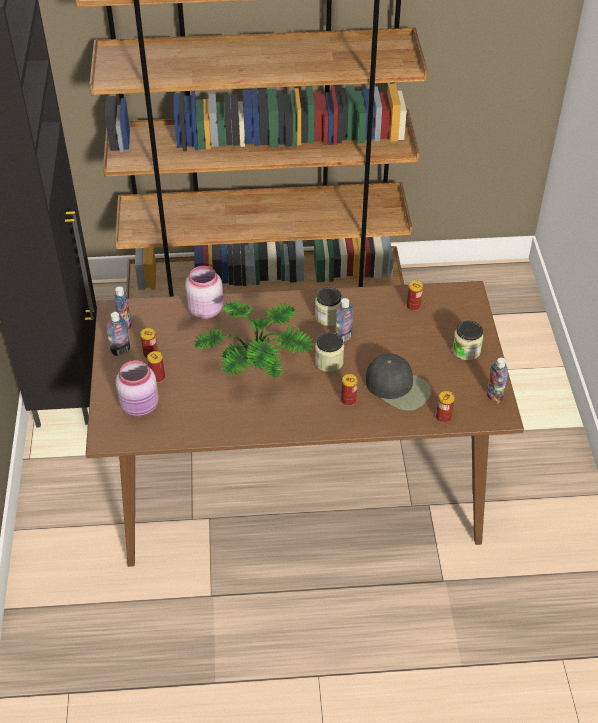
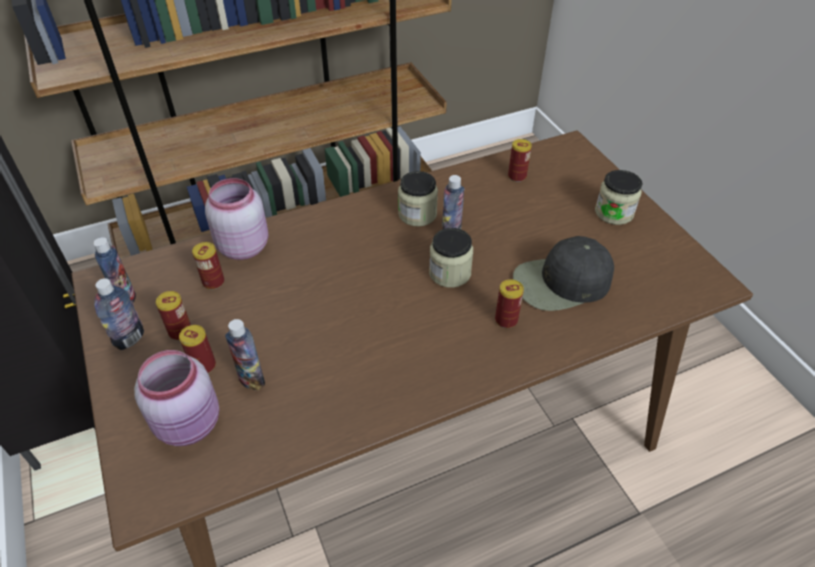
camera: 20 degrees left, 0 degrees up
(256, 370) = (353, 312): potted plant -> none
(398, 387) = (561, 282): black cap -> black cap turned 150 degrees clockwise
(443, 417) = (645, 308): can -> can (213, 282)
(494, 396) = (687, 261): bottle -> bottle (251, 379)

